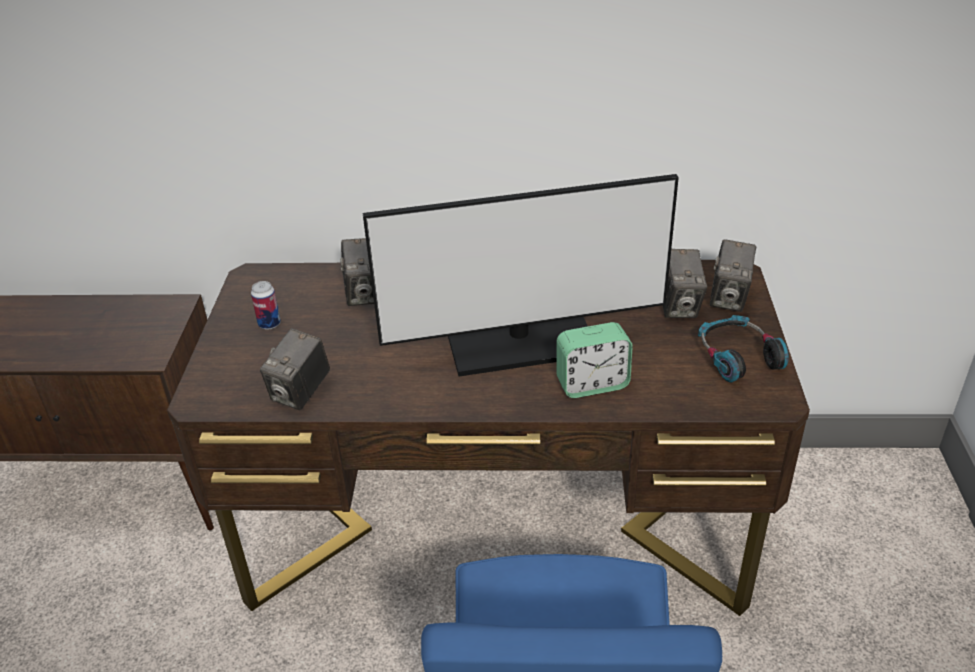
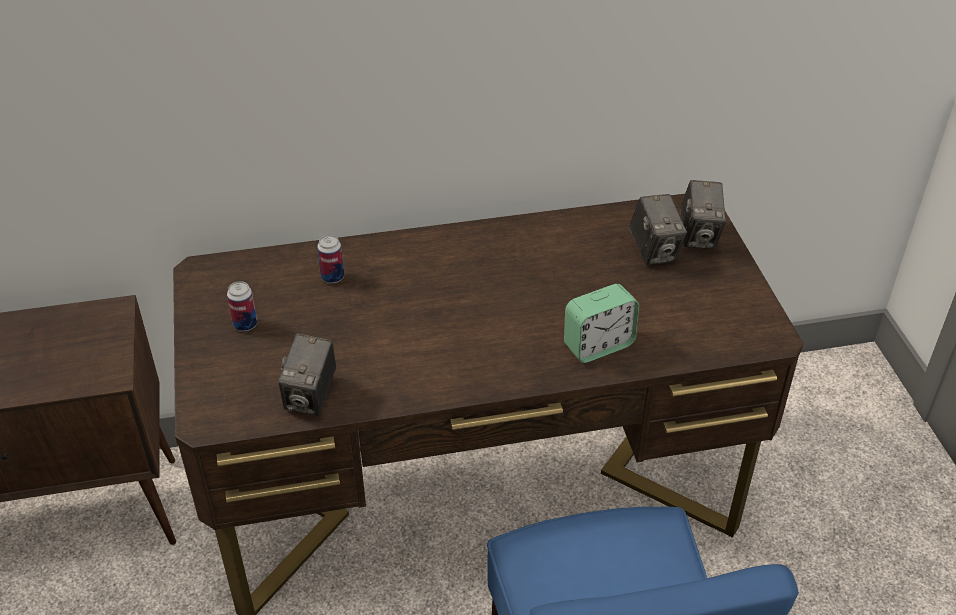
camera: 15 degrees left, 5 degrees up
(363, 294) = (332, 277): camera -> can
(522, 345) = (516, 313): monitor -> none
(737, 356) = (724, 297): headphones -> none

